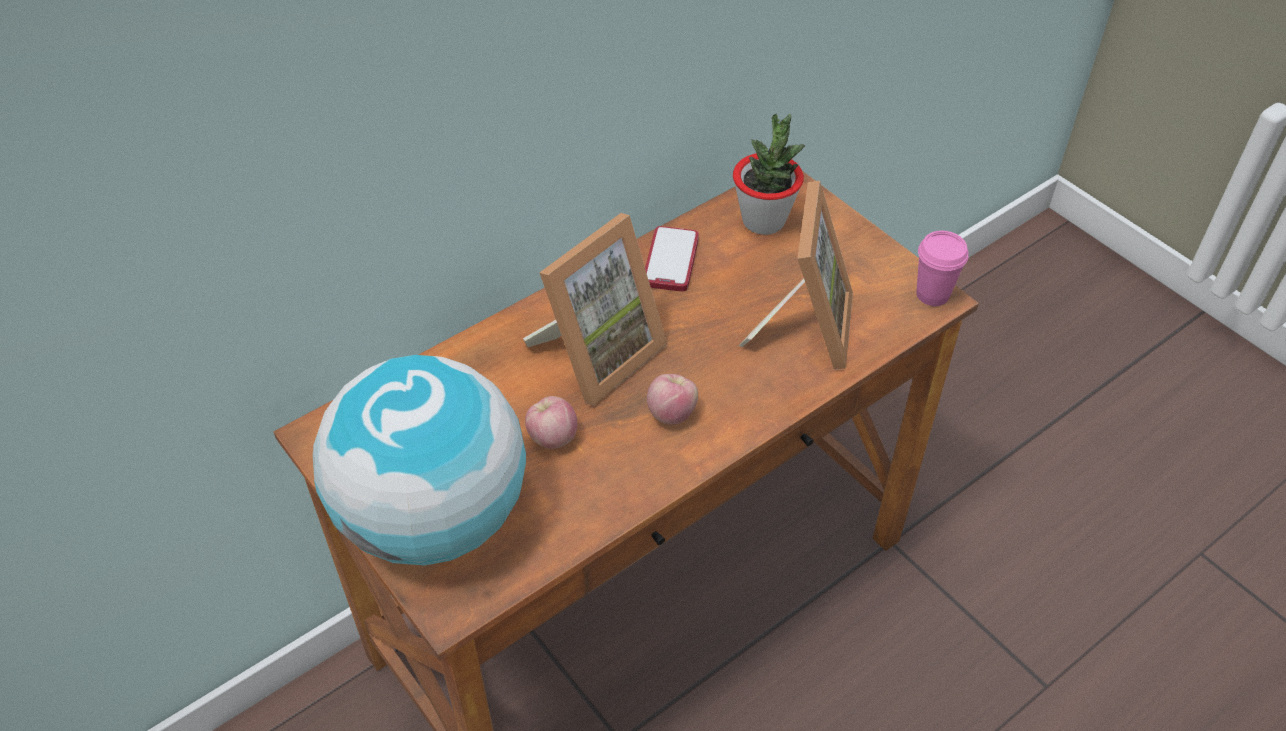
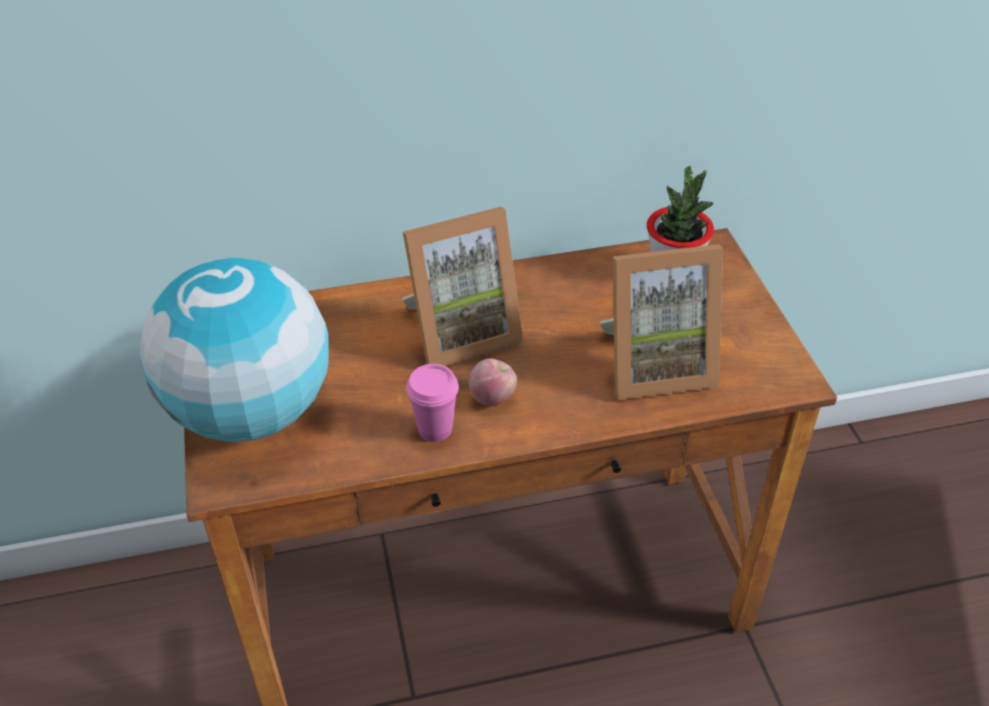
camera: 25 degrees right, 5 degrees down
(552, 438) = (382, 384): apple -> none
(671, 261) = (571, 279): phone -> none
(803, 326) = (655, 365): picture frame -> picture frame turned 45 degrees clockwise
(932, 294) = (794, 376): pink cup -> pink cup (435, 429)

